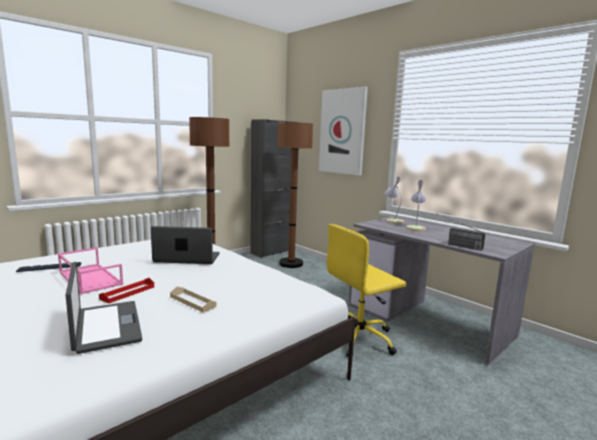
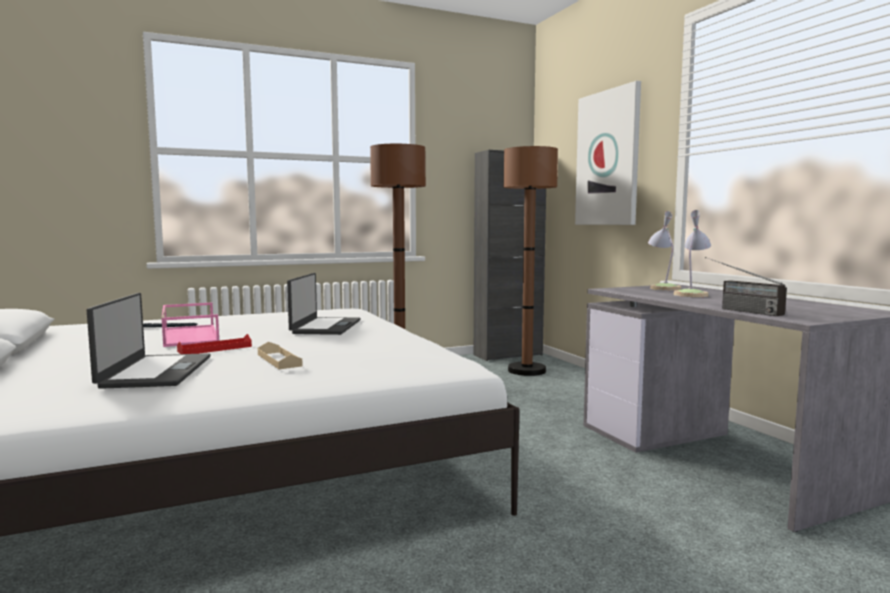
camera: 20 degrees right, 5 degrees down
(187, 258) = (325, 327): laptop -> laptop turned 75 degrees clockwise
(360, 338) = (572, 468): yellow office chair -> none

